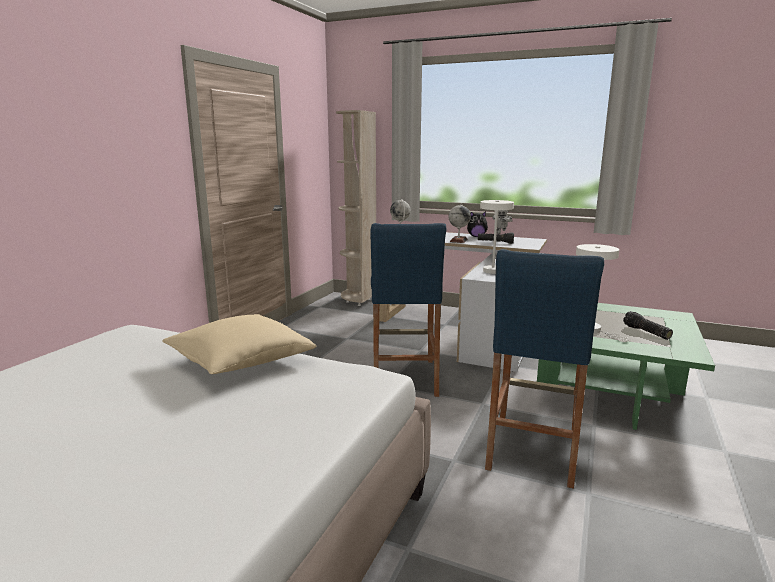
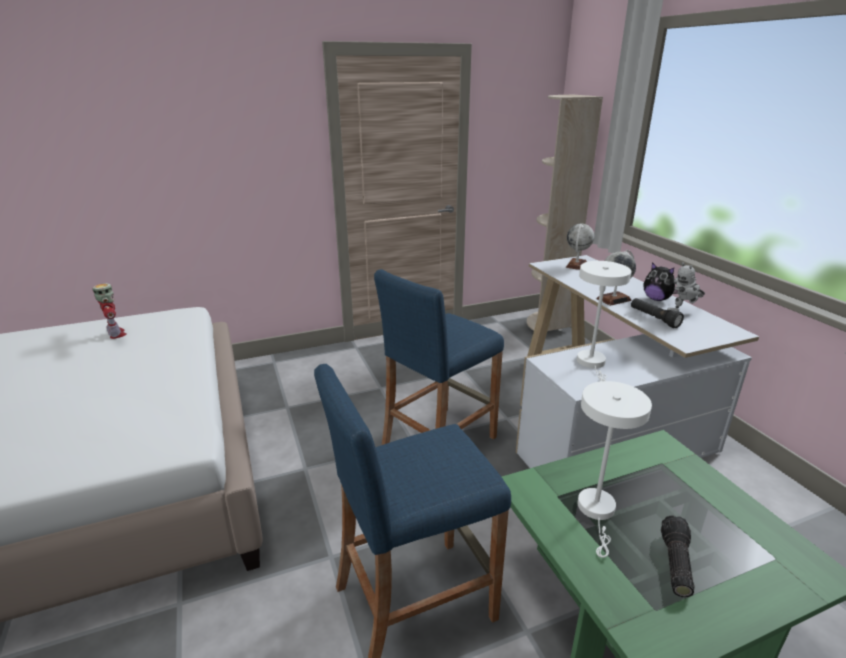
camera: 45 degrees right, 10 degrees up
(89, 362) = (116, 334): none -> toy robot
(240, 361) = (162, 375): beige pillow -> none

